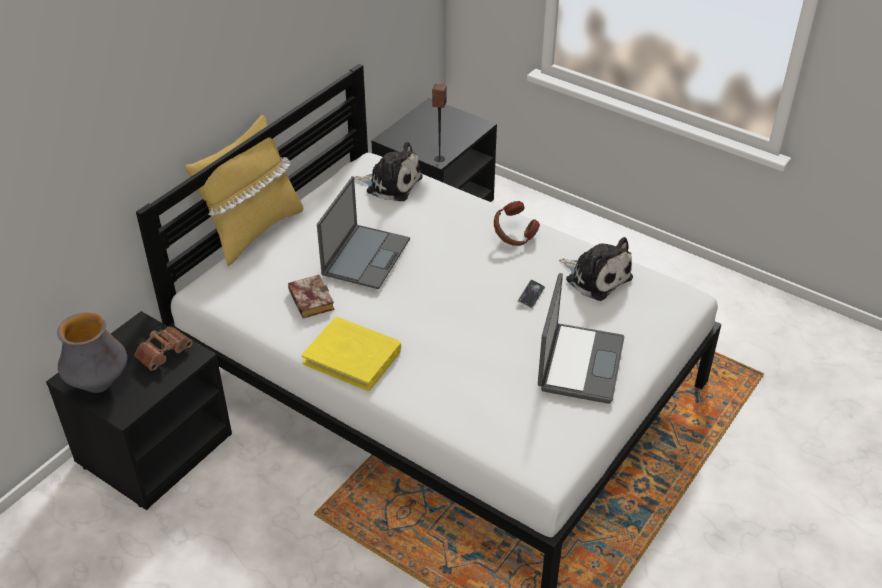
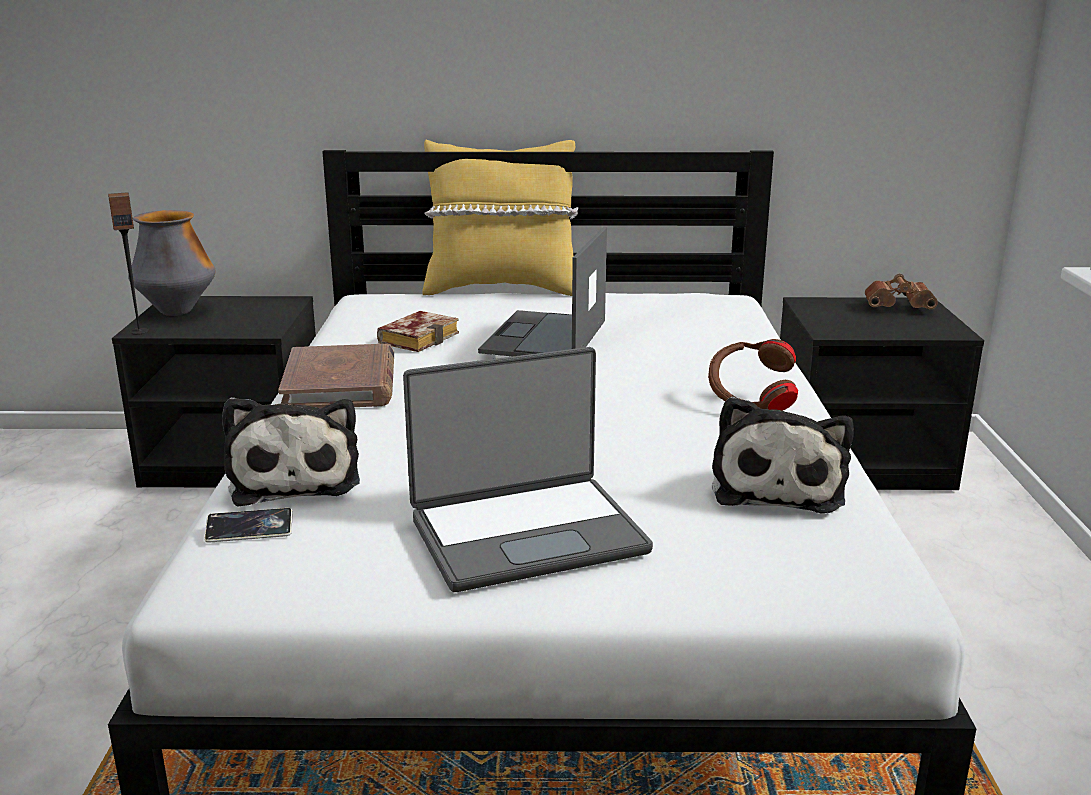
camera: 55 degrees right, 20 degrees down
(164, 353) = (255, 320): brown binoculars -> brown binoculars (900, 308)
(353, 356) = (340, 384): yellow book -> brown book
(366, 256) = (544, 337): laptop -> laptop turned 120 degrees clockwise
(391, 184) = (710, 315): plush toy -> plush toy (295, 478)
(439, 159) = (830, 333): speaker -> speaker (139, 331)
(531, 296) = (639, 452): phone -> phone (249, 530)

